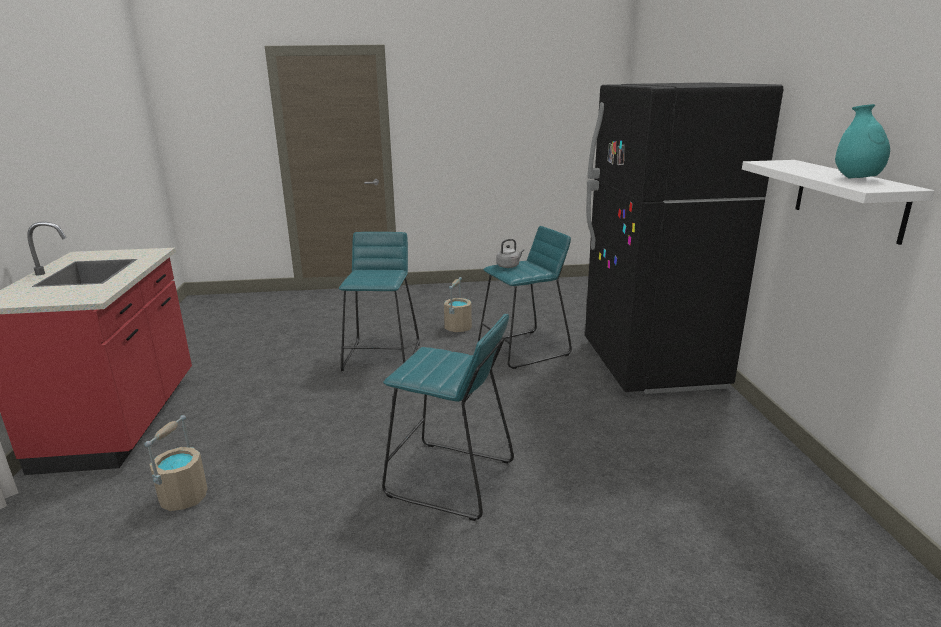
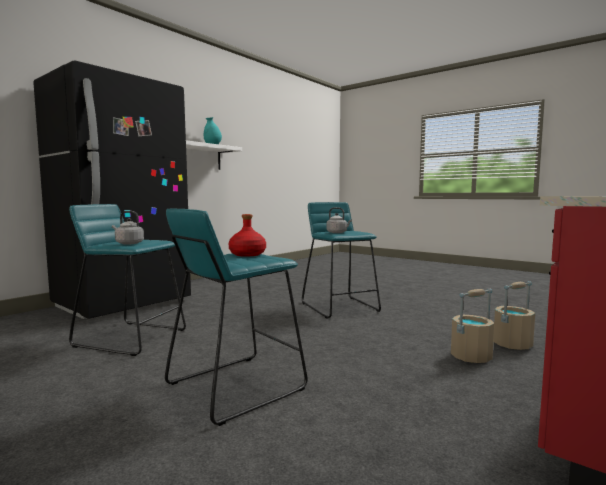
camera: 135 degrees left, 15 degrees down
(379, 278) = (247, 254): none -> red bottle
(435, 356) = (337, 232): none -> grey kettle
(458, 327) = (84, 384): beige bucket -> beige bucket (470, 357)

